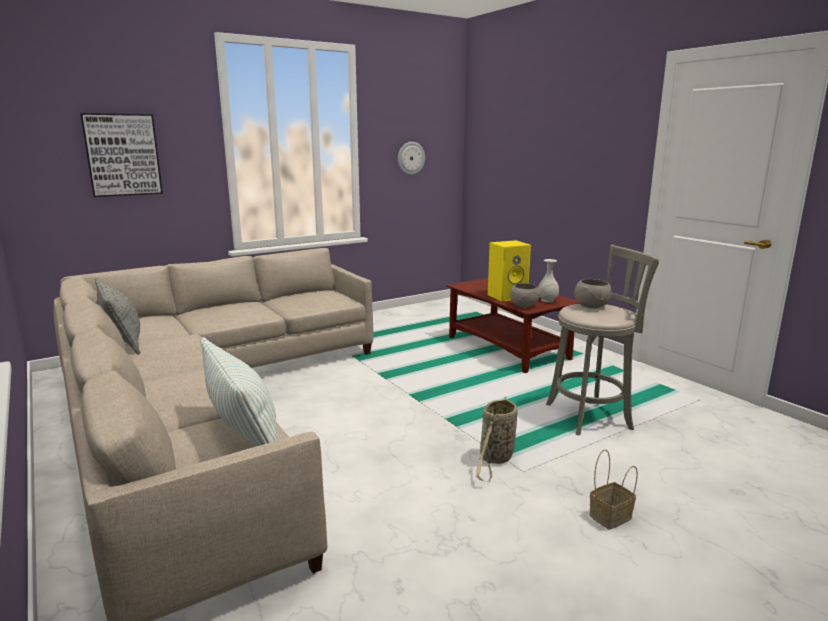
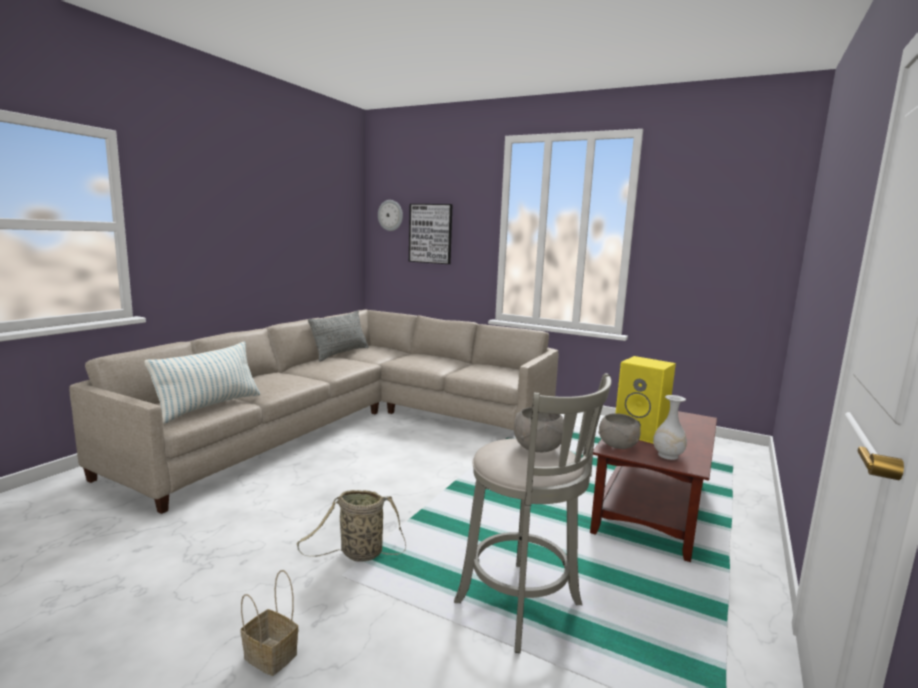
camera: 60 degrees right, 5 degrees down
(410, 158) = (705, 254): wall clock -> wall clock (390, 215)

